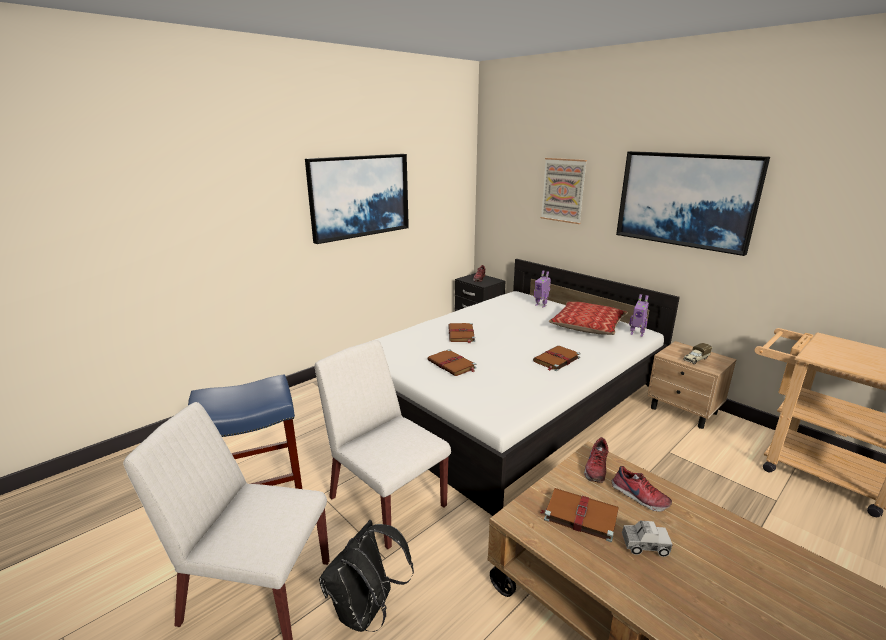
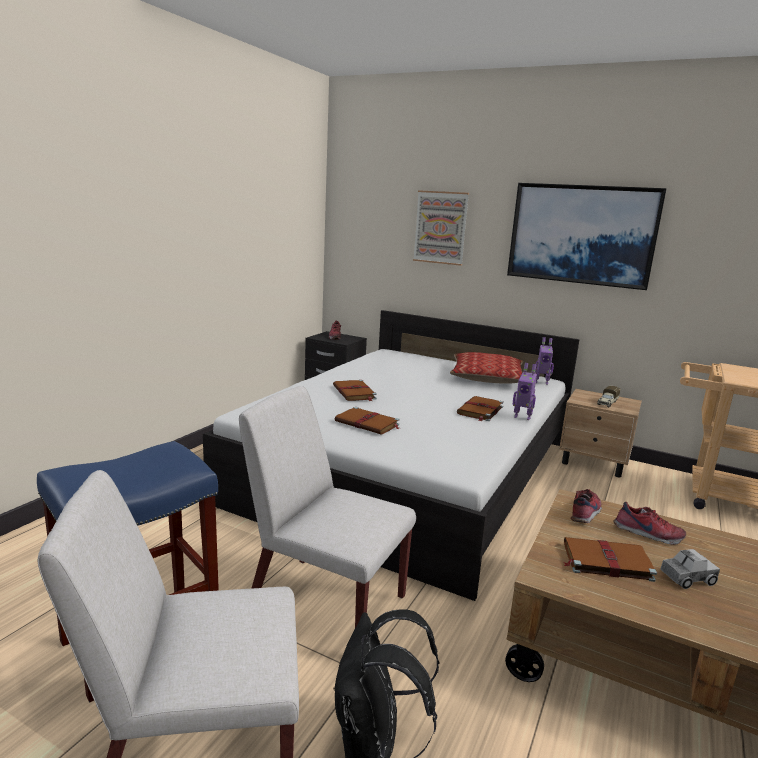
camera: 20 degrees left, 5 degrees down
(359, 196) = (204, 221): picture -> none
(541, 305) = (423, 360): toy robot -> toy robot (522, 417)
(595, 468) = (586, 513): shoe -> shoe turned 150 degrees counterclockwise

